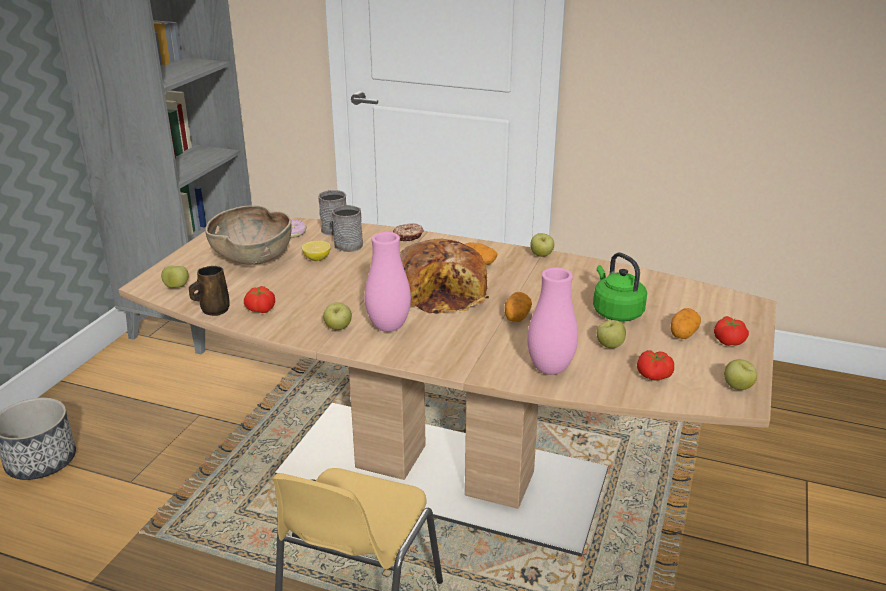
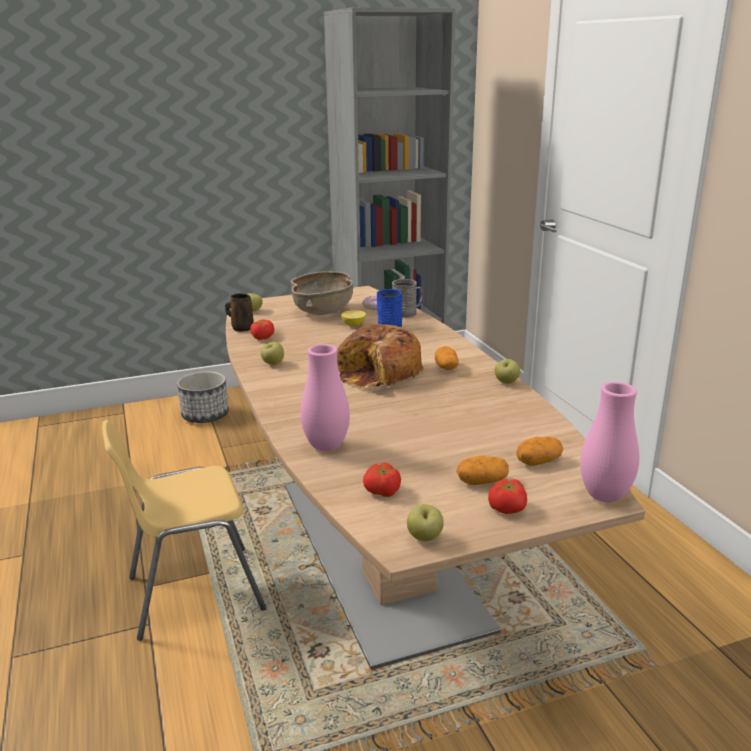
camera: 50 degrees right, 5 degrees down
(345, 244) = (389, 324): grey mug -> blue mug
(388, 327) = (299, 376): pink vase -> pink vase (604, 496)
(408, 237) = (440, 334): donut -> none
(517, 316) = (387, 408): potato -> potato (538, 461)
(609, 346) = (402, 457): apple -> none
(616, 312) = (465, 441): green kettle -> none

